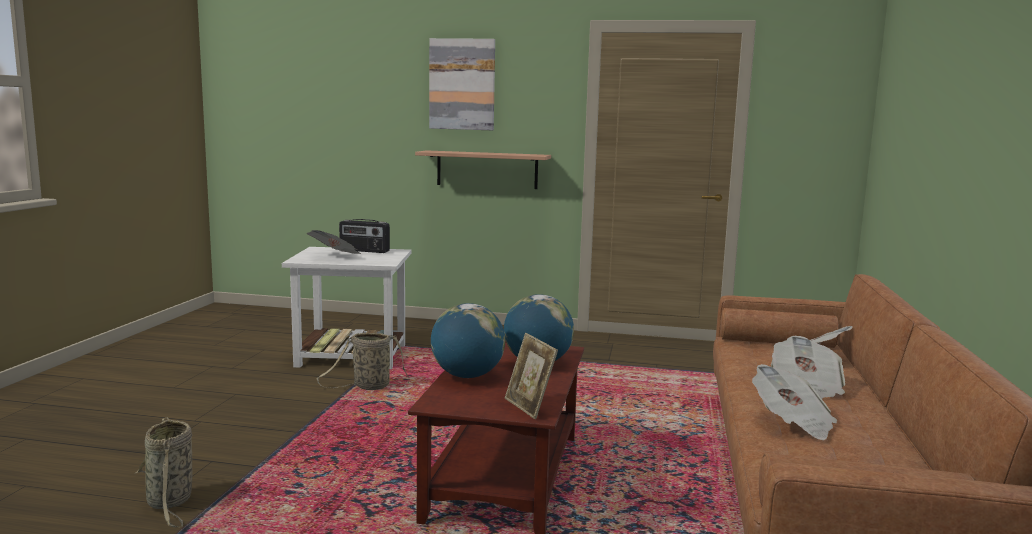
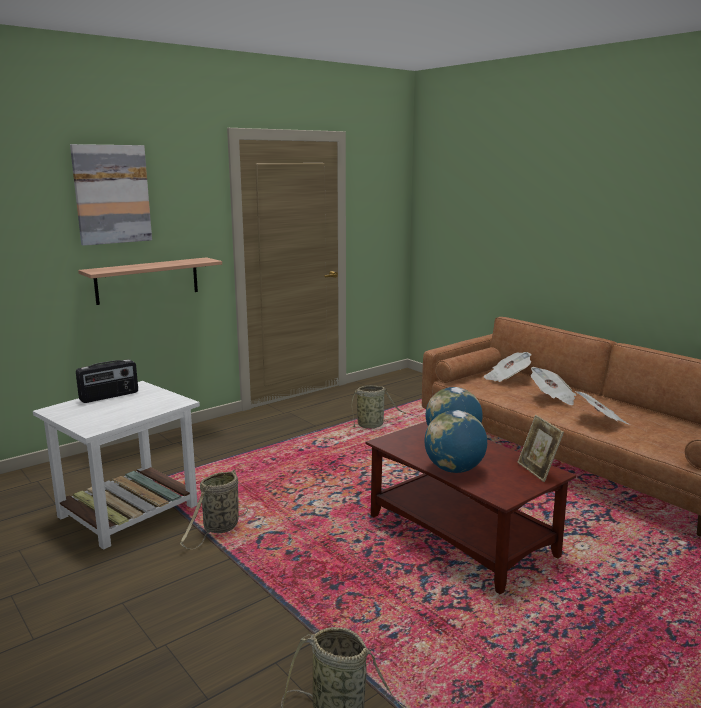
camera: 50 degrees left, 5 degrees up
(335, 256) = (110, 412): newspaper -> none
(529, 407) = (537, 471): picture frame -> picture frame turned 60 degrees clockwise
(661, 378) = (372, 425): none -> basket

